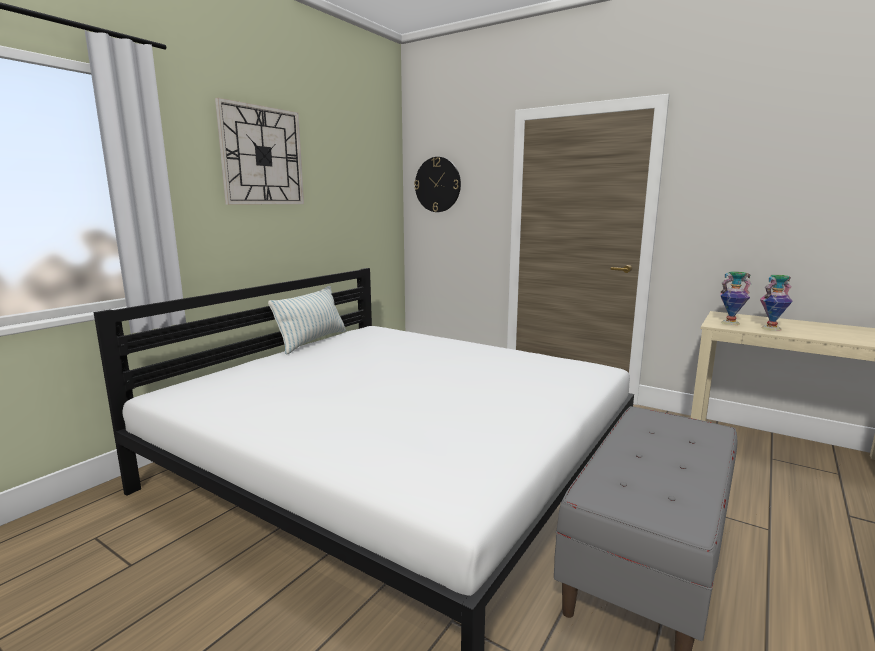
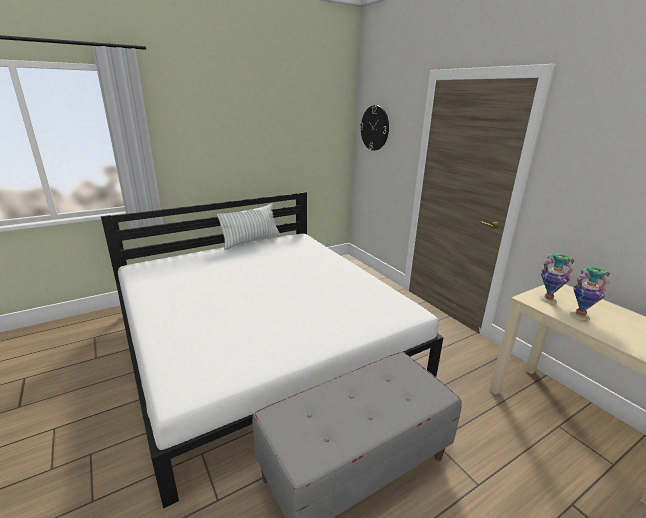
camera: 25 degrees right, 10 degrees up
(262, 156) = (225, 112): wall clock -> none

